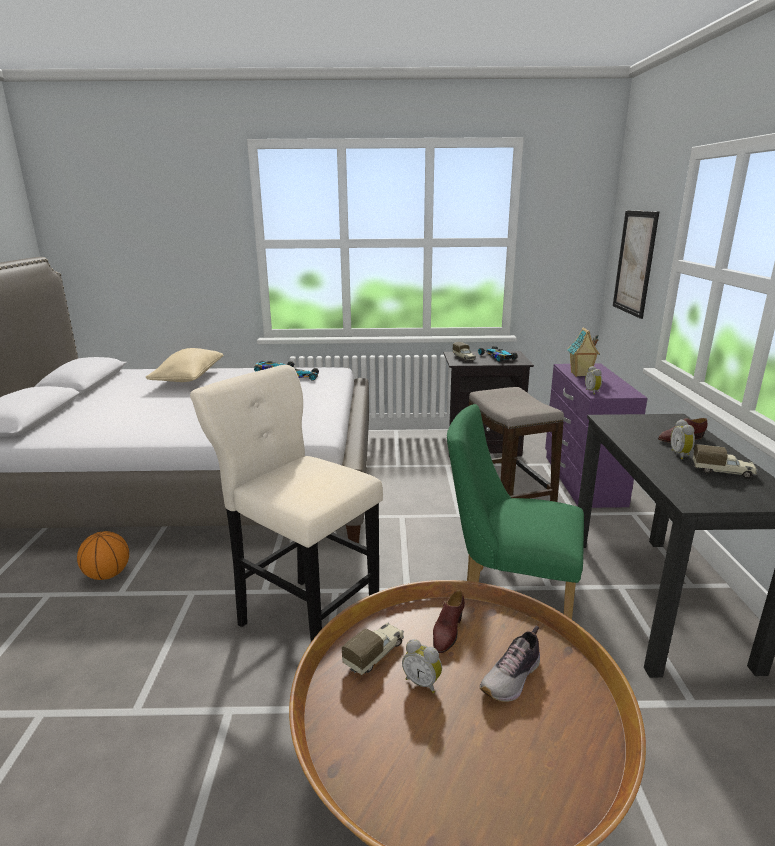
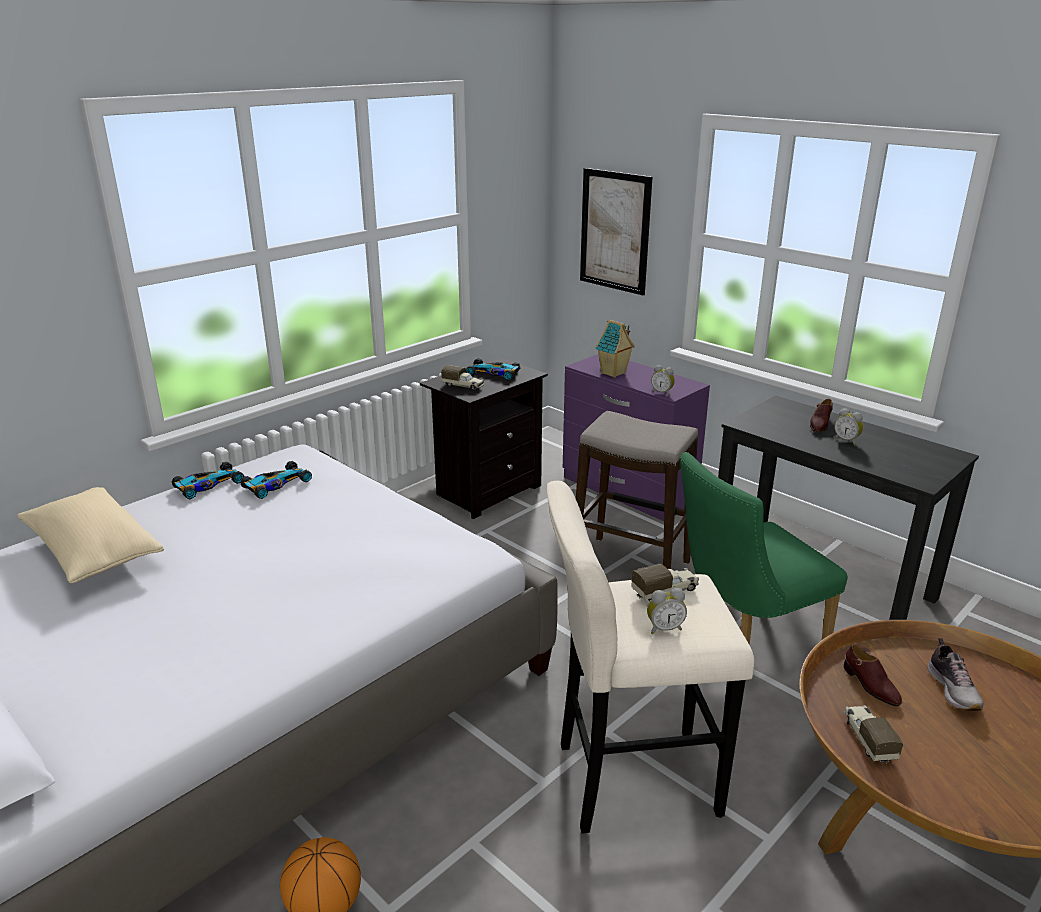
camera: 45 degrees left, 5 degrees up
(422, 682) = (924, 734): alarm clock -> alarm clock (664, 628)
(723, 472) = (891, 446): toy truck -> toy truck (665, 591)

